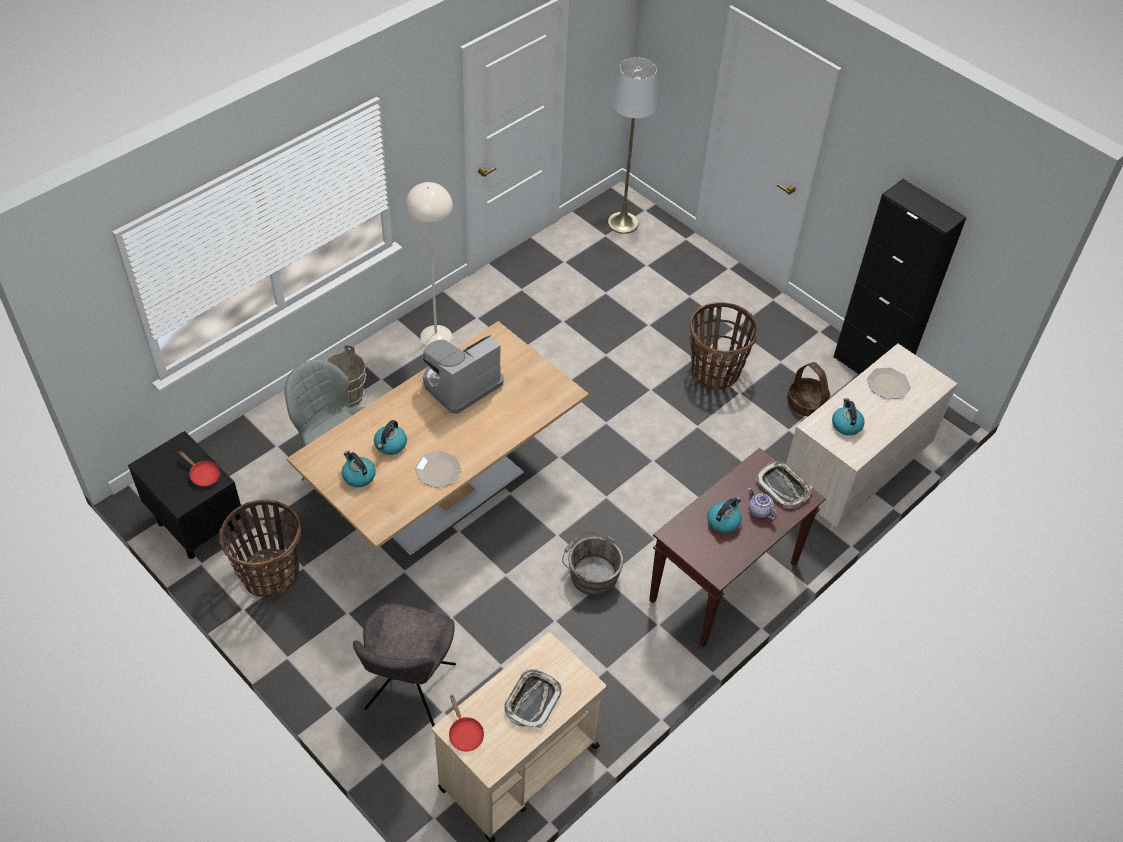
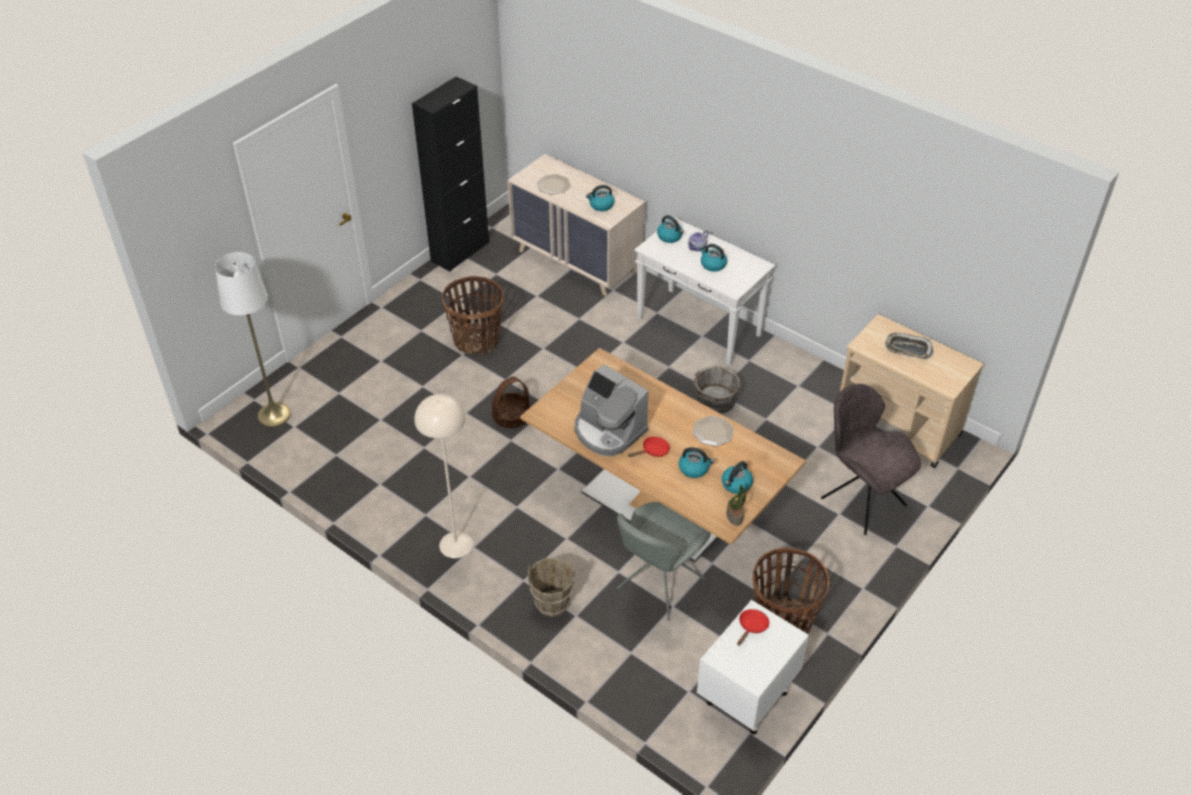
camera: 95 degrees left, 5 degrees down
(196, 524) = (746, 698): black nightstand -> white nightstand
(317, 467) = (735, 516): none -> potted plant
(409, 690) = (861, 500): grey chair -> grey chair turned 135 degrees counterclockwise
(464, 733) = (950, 380): red frying pan -> red frying pan (653, 451)
(723, 583) = (700, 327): brown console table -> white console table
(783, 487) = (670, 236): tray -> kettle
(807, 403) = (505, 286): basket -> basket (511, 416)

